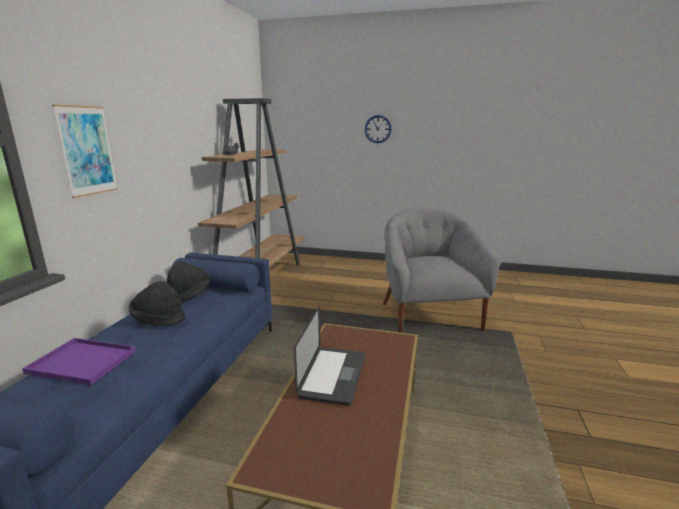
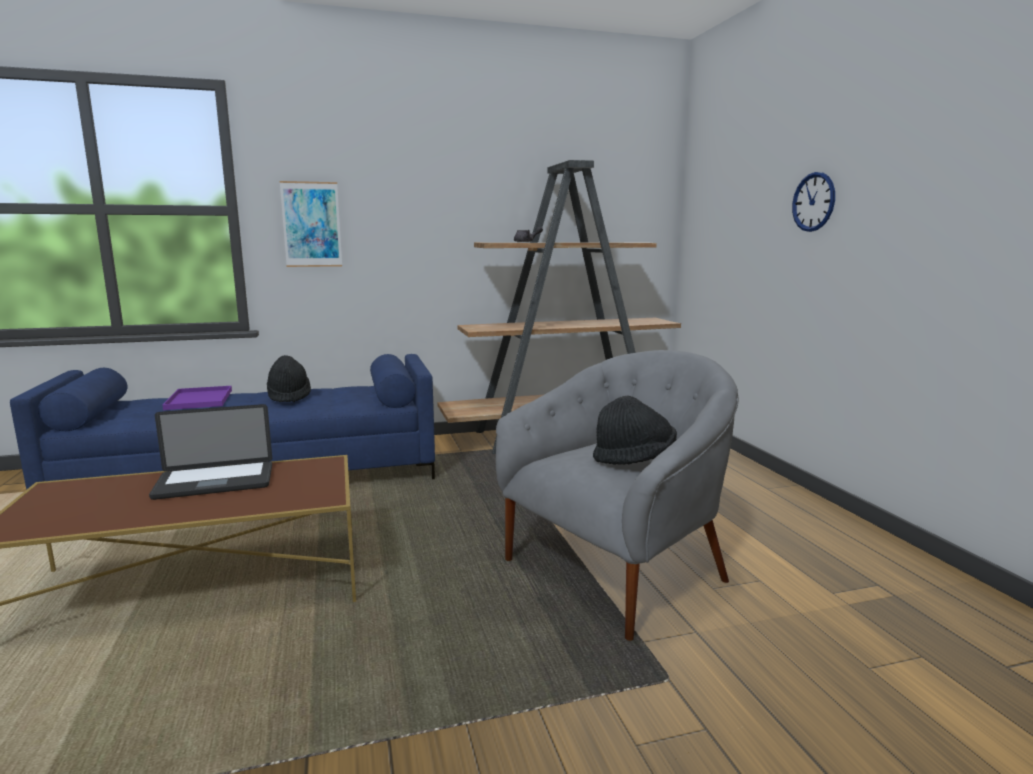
camera: 60 degrees right, 5 degrees down
(189, 294) = (355, 390): black hat -> black hat (634, 459)

